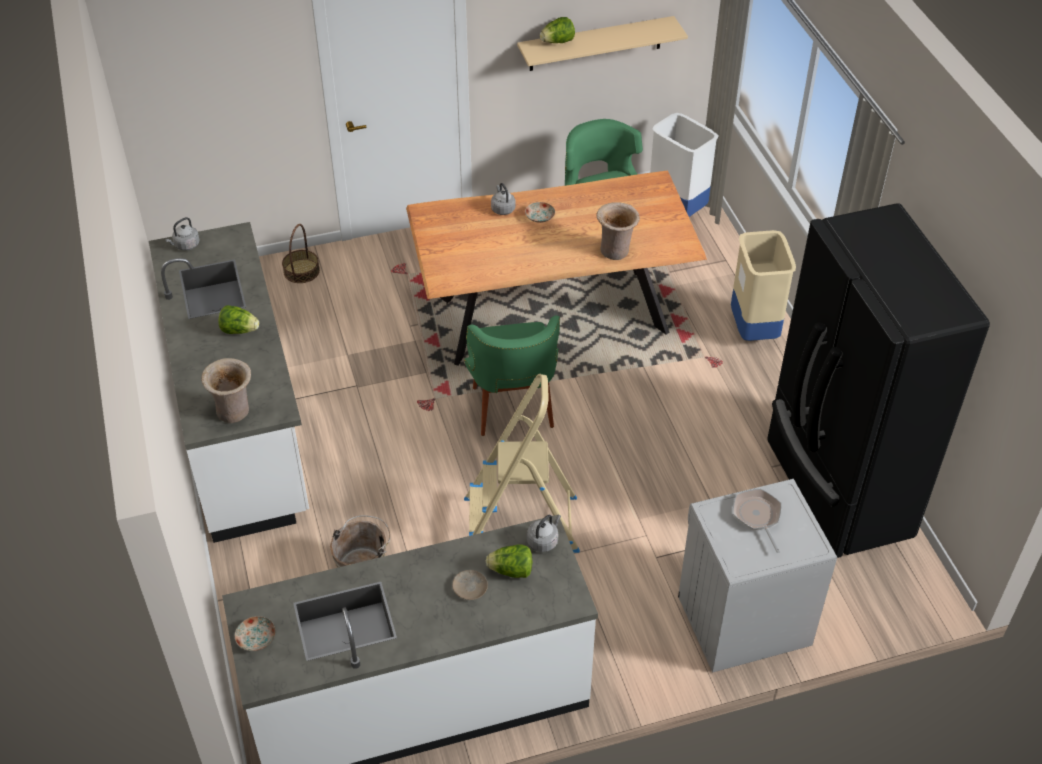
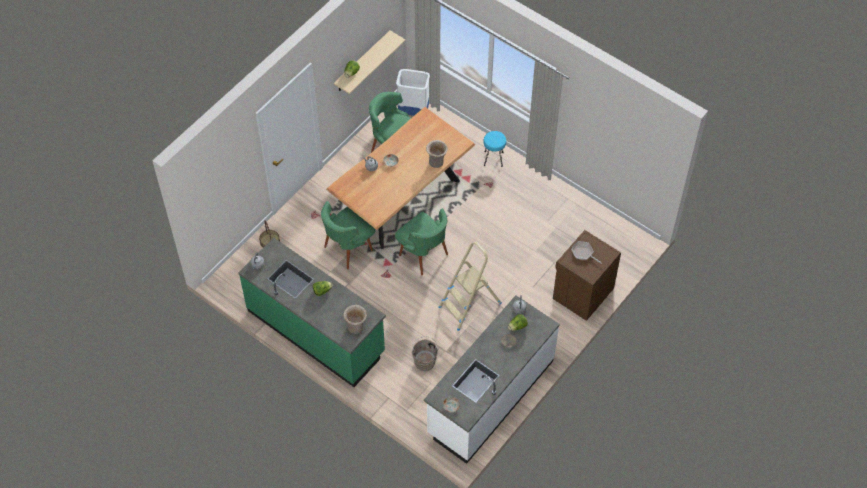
camera: 35 degrees left, 10 degrees up
(242, 426) = (316, 331): white counter -> green counter
(405, 338) = (348, 248): none -> green chair
(742, 619) = (581, 293): white washing machine -> brown washing machine
(754, 329) = (494, 158): beige trash can -> turquoise stool
(832, 489) = (577, 217): black fridge -> none

